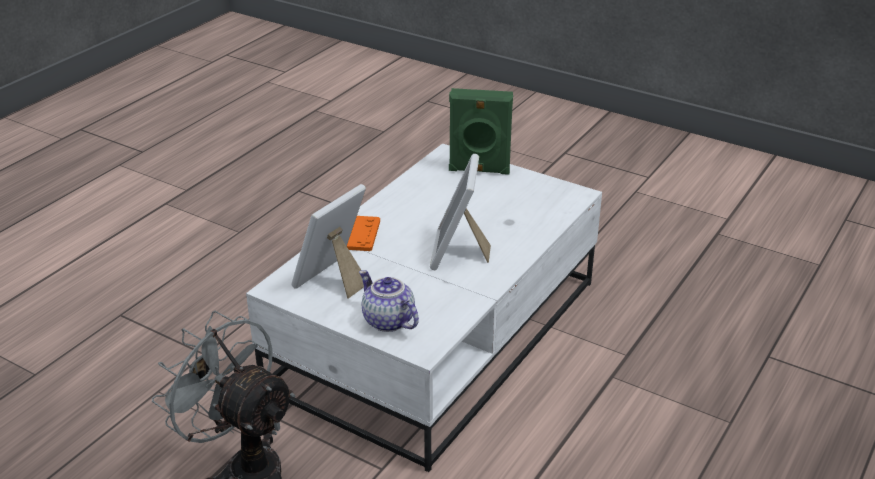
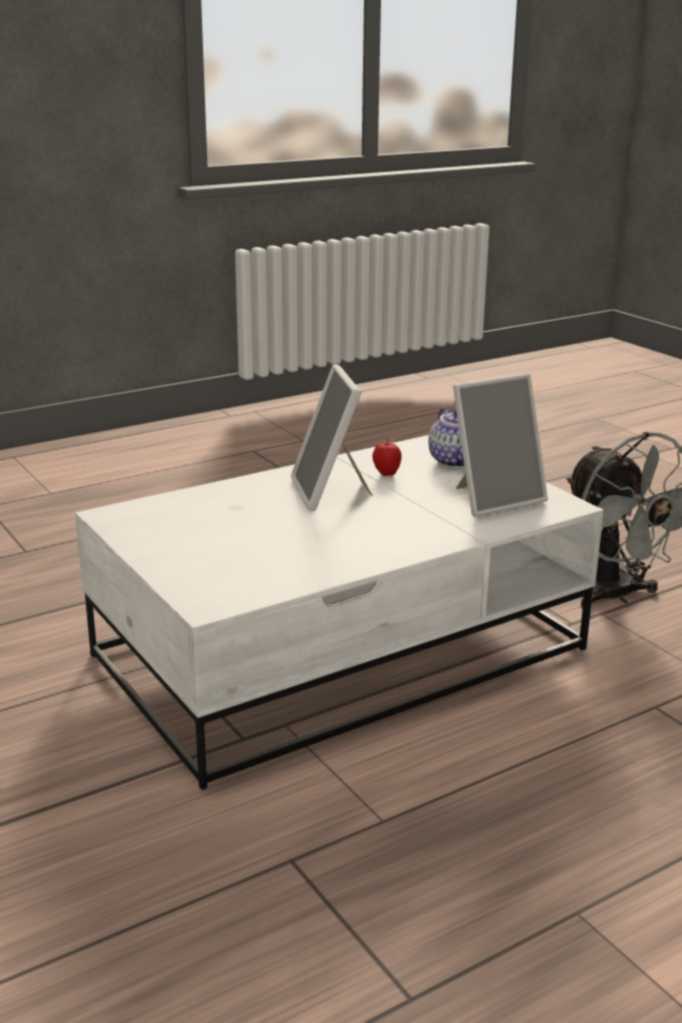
camera: 155 degrees left, 10 degrees down
(362, 234) = (431, 532): orange game controller -> none
(434, 286) = (386, 474): none -> apple
(459, 253) = (330, 493): picture frame -> picture frame turned 135 degrees clockwise
(479, 170) = (191, 570): green speaker -> none

